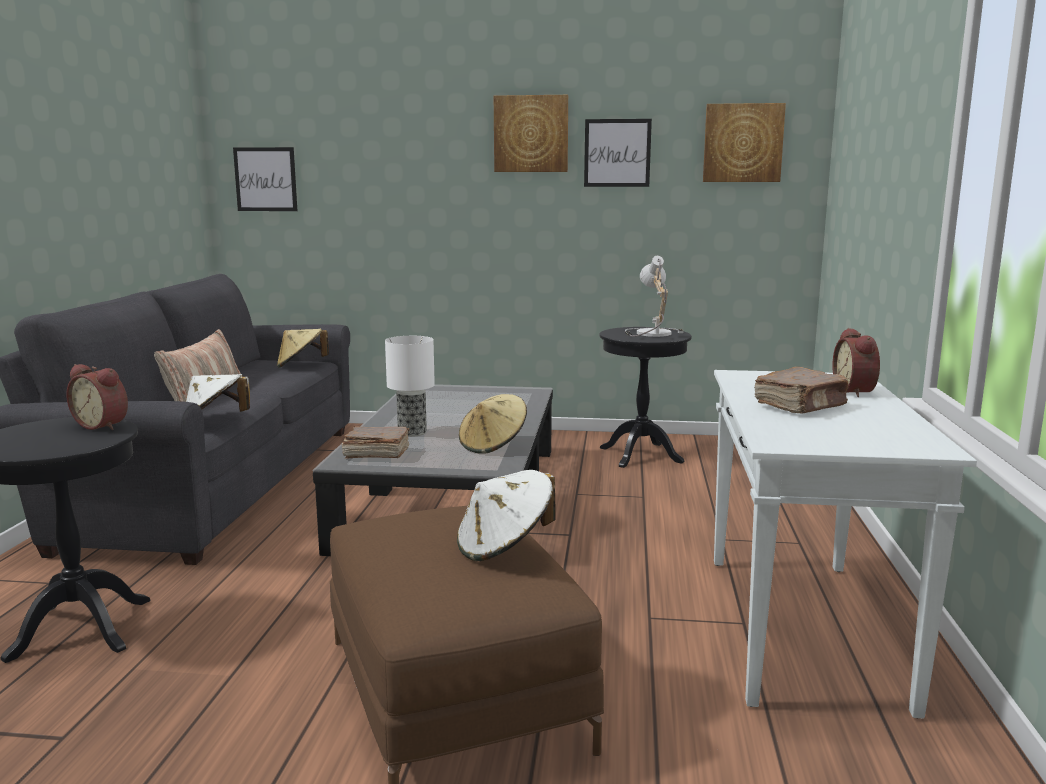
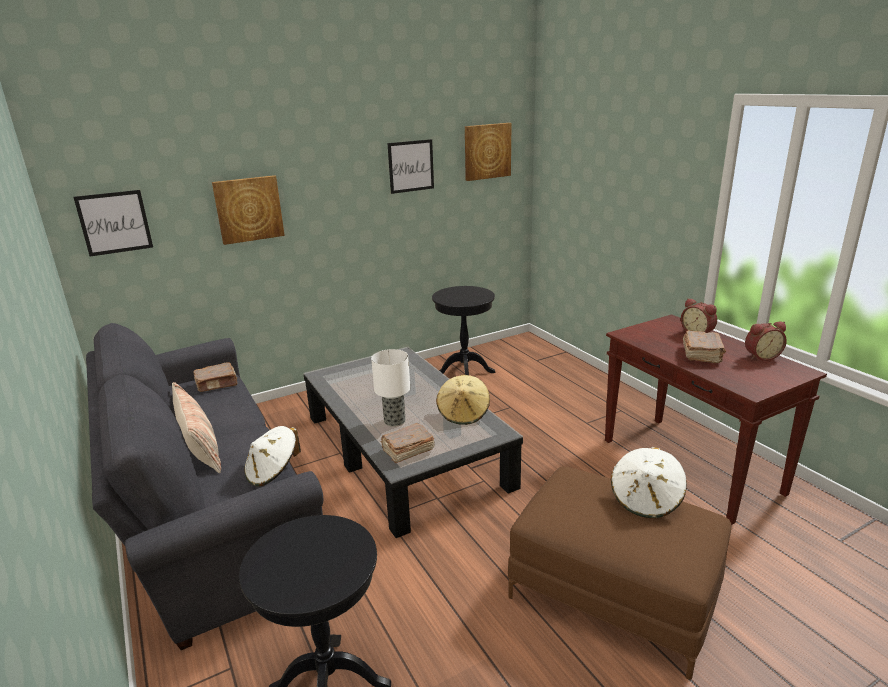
camera: 35 degrees left, 10 degrees up
(103, 425) = (320, 529): alarm clock -> alarm clock (761, 356)
(301, 365) = (217, 384): beige hat -> brown book
(531, 134) = (349, 158): picture -> picture (248, 209)
(649, 333) = (465, 294): table lamp -> none
(803, 630) = (691, 467): white console table -> brown console table

